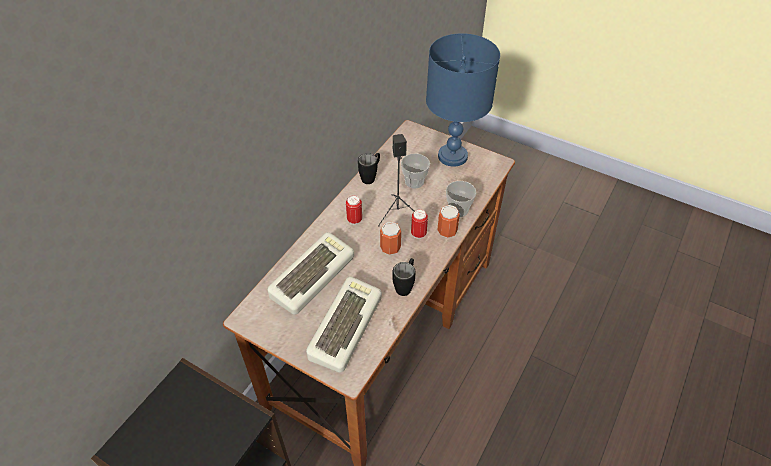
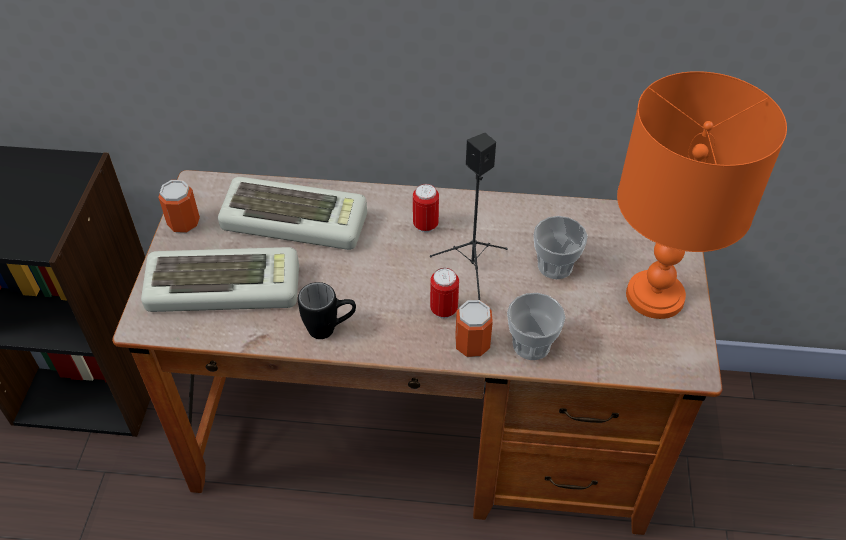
camera: 65 degrees right, 0 degrees up
(371, 177) = (526, 211): black mug -> none
(390, 248) = (394, 285): can -> can (184, 223)
(453, 156) = (655, 297): blue table lamp -> orange table lamp

